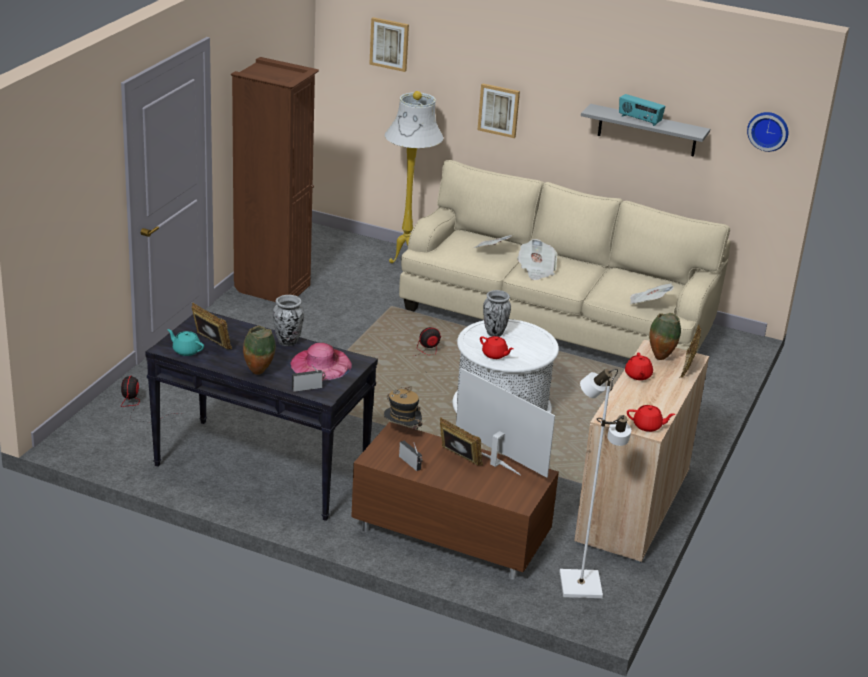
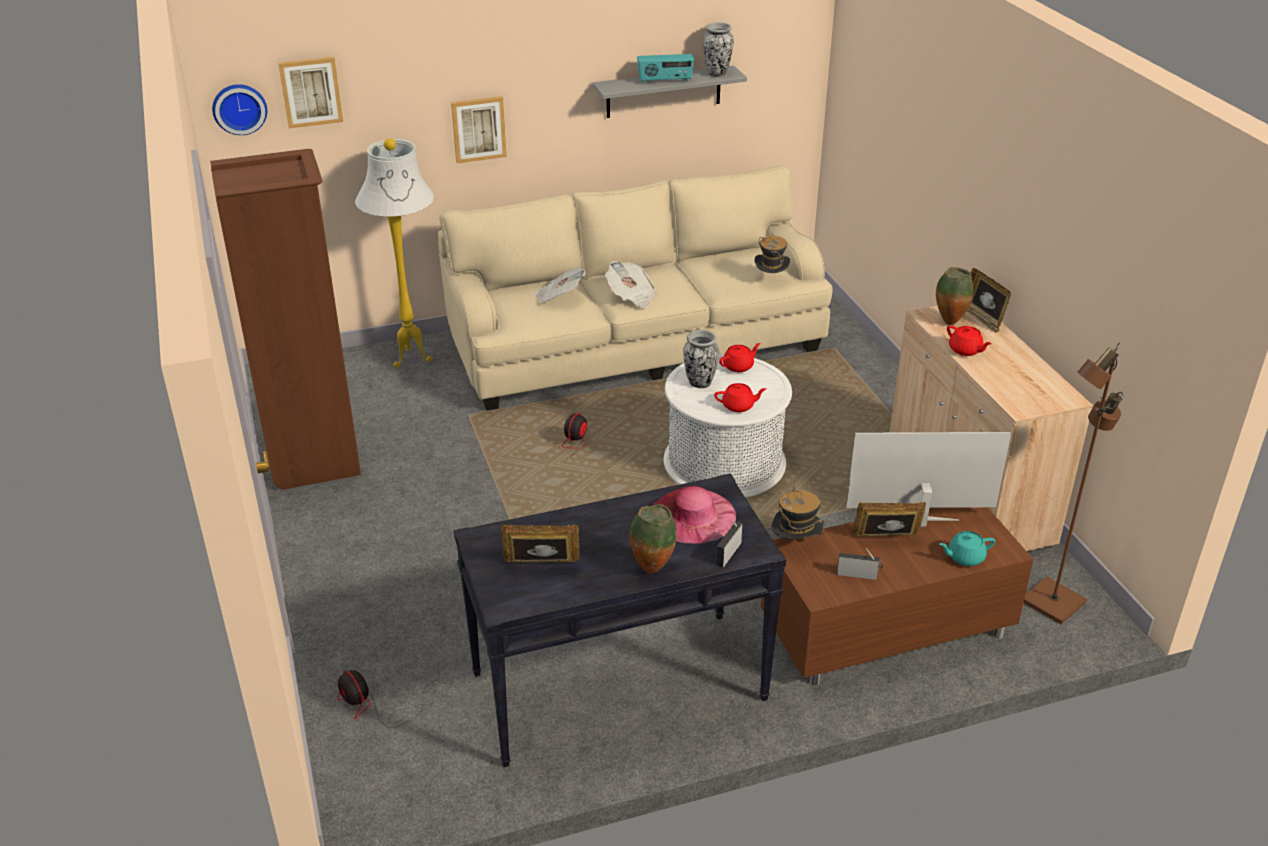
camera: 40 degrees left, 5 degrees up
(186, 351) = (531, 594): turquoise teapot -> turquoise teapot (964, 557)
(288, 342) = (617, 510): vase -> vase (717, 74)
(580, 585) = (1053, 601): white floor lamp -> brown floor lamp
(648, 304) = (770, 280): newspaper -> hat
(648, 426) = (1059, 396): red teapot -> red teapot (738, 366)
(768, 130) = (795, 46): wall clock -> wall clock (239, 108)

